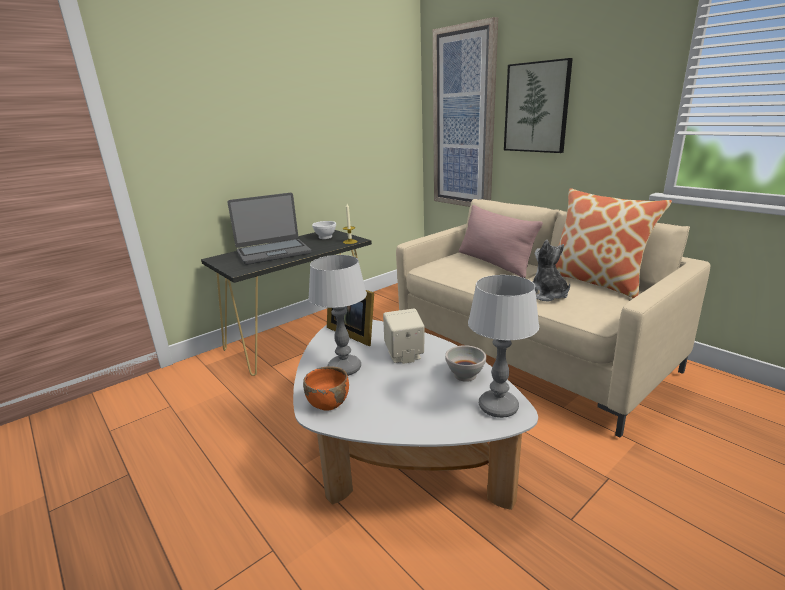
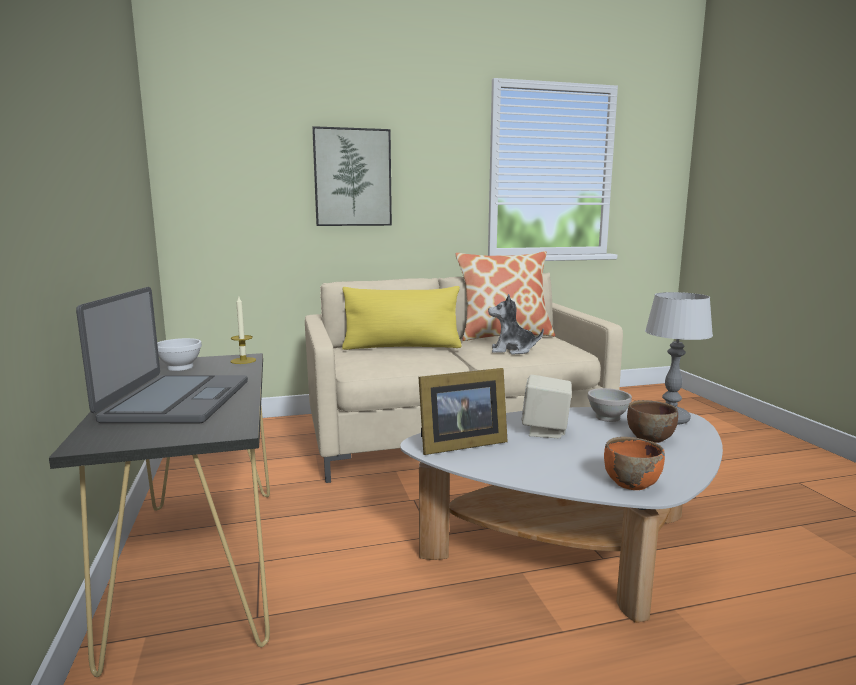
camera: 65 degrees left, 10 degrees down
(344, 369) = (554, 463): table lamp -> none
(433, 401) = (649, 437): none -> brown bowl
(464, 120) = (241, 190): picture -> none
(494, 263) = (402, 347): pink pillow -> yellow pillow

